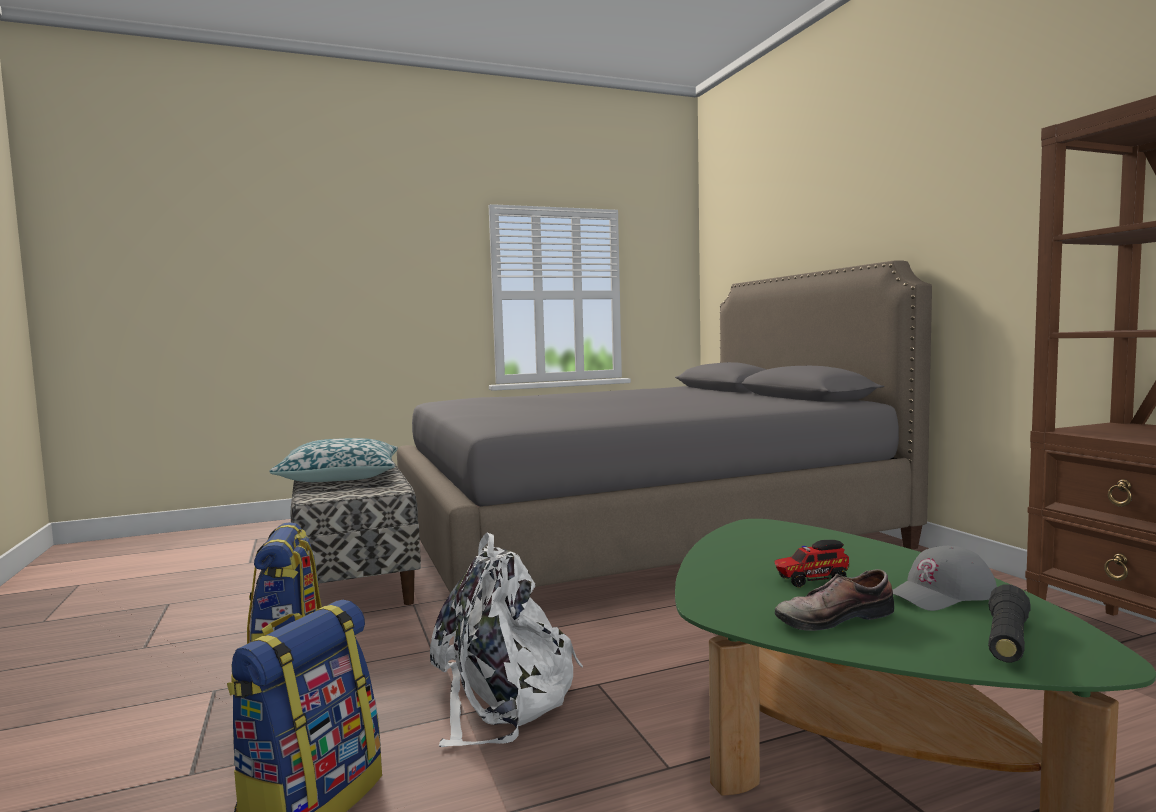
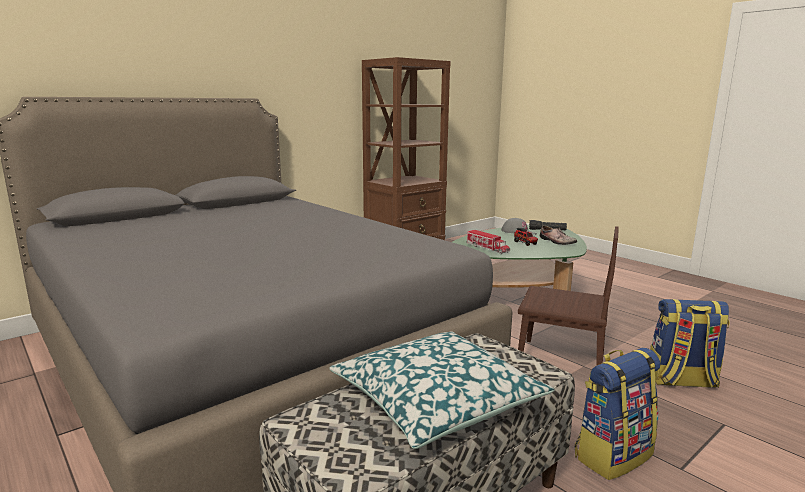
camera: 110 degrees left, 10 degrees up
(502, 698) = (560, 360): white backpack -> brown chair
(763, 544) = (487, 248): none -> toy truck

